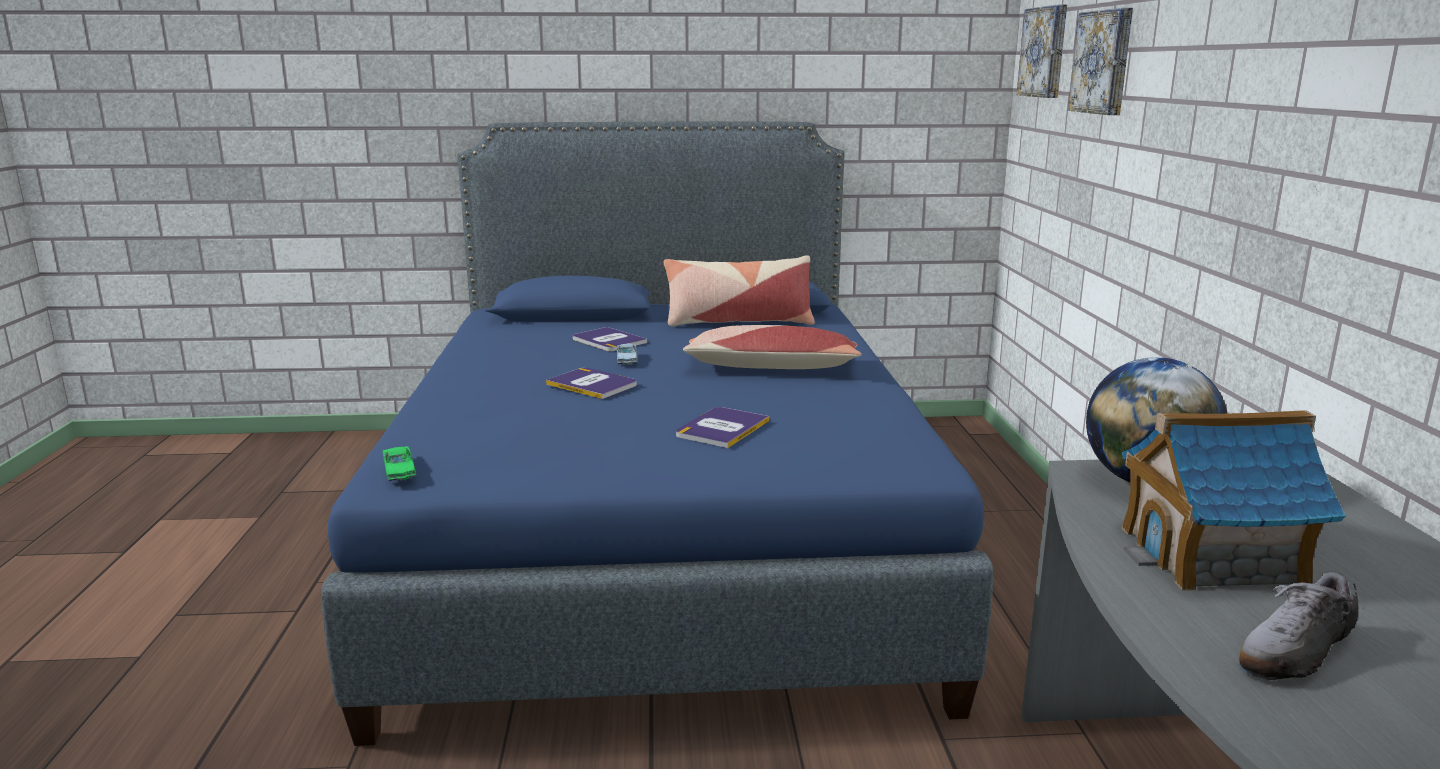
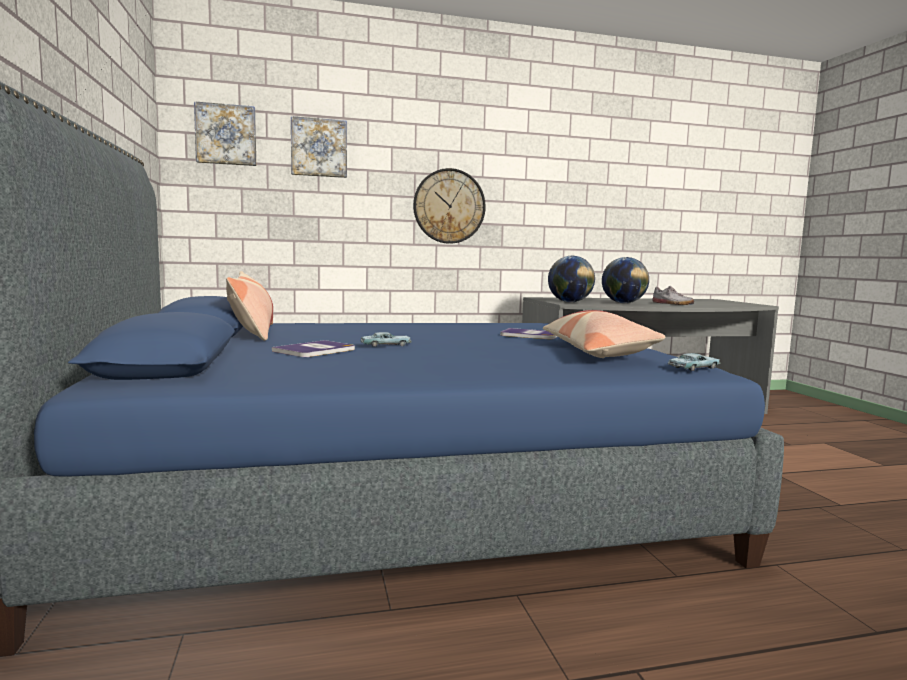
camera: 100 degrees left, 10 degrees down
(399, 470) = (694, 368): green toy car -> blue toy car
(592, 384) = (467, 347): book -> none
(771, 368) = (396, 330): pillow -> pillow (596, 351)
(1212, 556) = (623, 303): toy house -> globe
(1223, 182) = (449, 206): none -> wall clock

